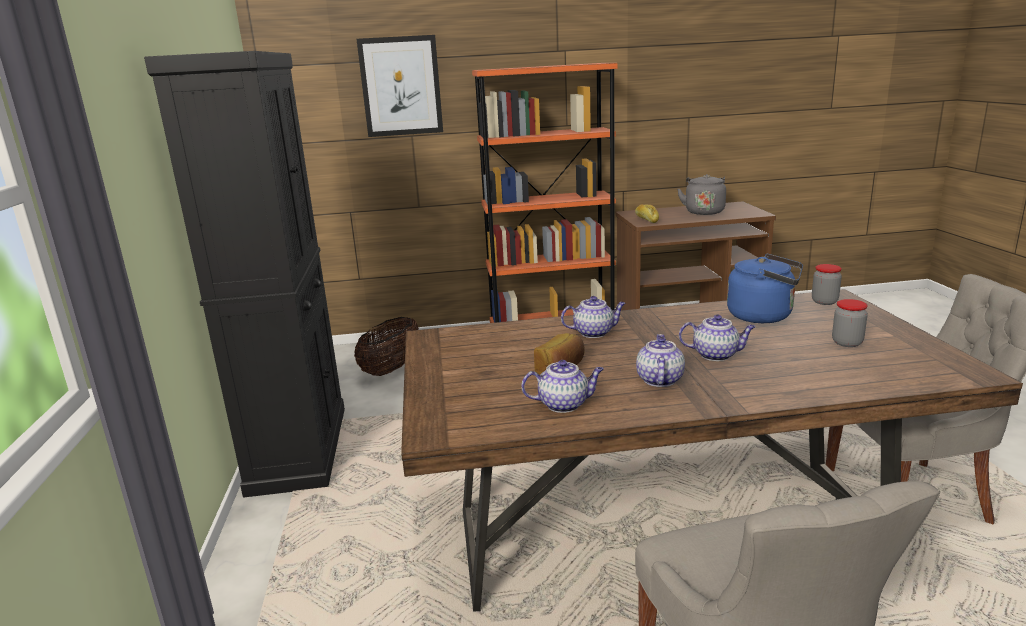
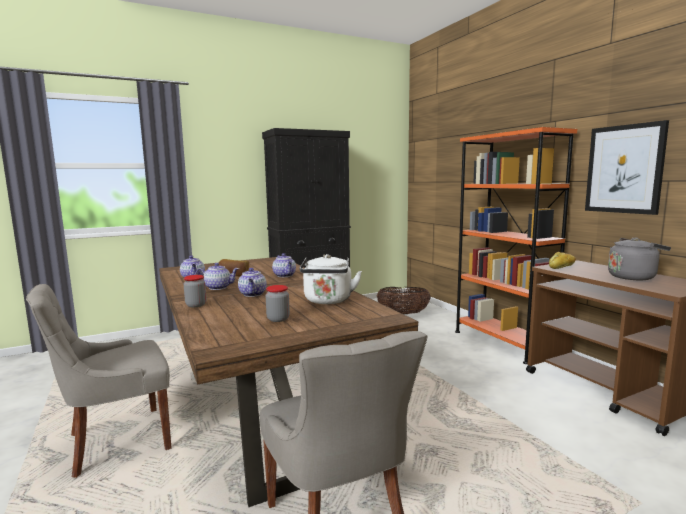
camera: 70 degrees right, 10 degrees down
(401, 86) = (460, 150): picture -> picture (624, 169)
(764, 316) = (328, 301): blue kettle -> white kettle
(824, 301) = (373, 314): jar -> jar (196, 305)

